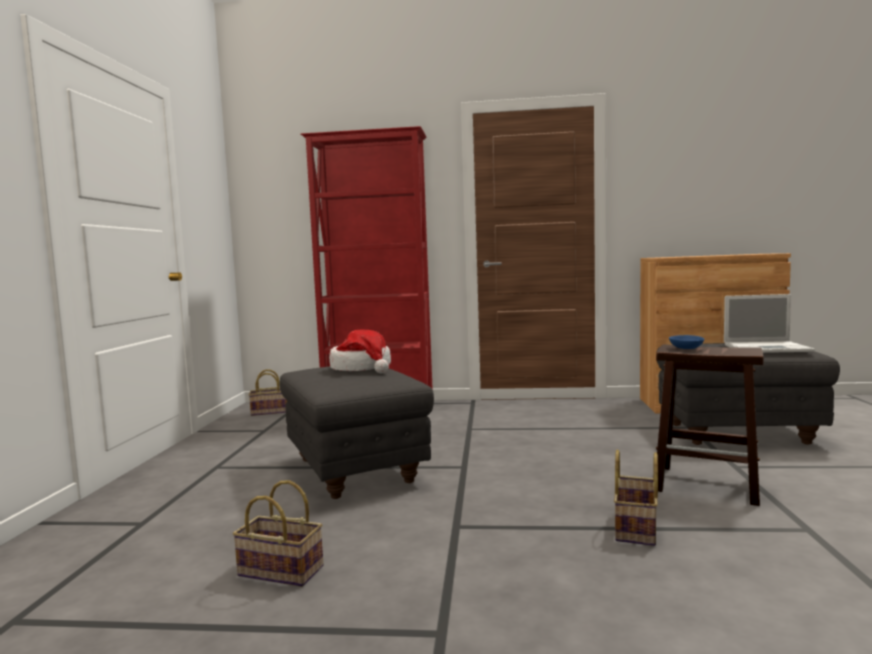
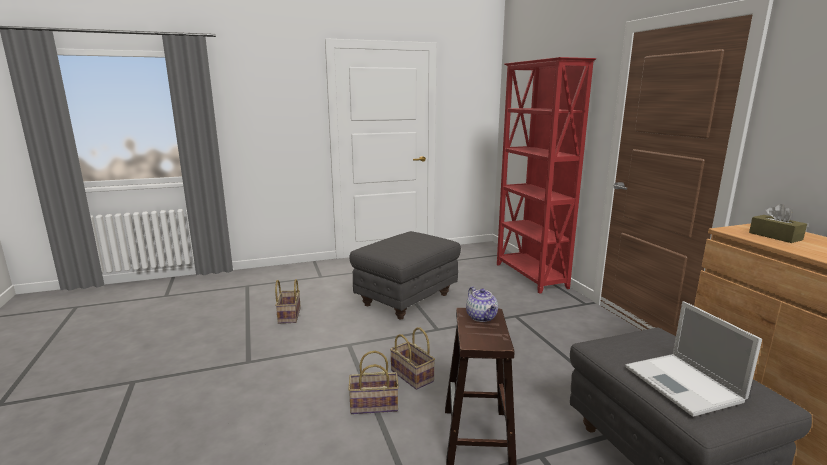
camera: 65 degrees right, 10 degrees up
(271, 411) = (483, 252): basket -> basket (413, 376)
(362, 368) = (420, 242): hat -> none
(682, 256) = (775, 236): none -> brown tissue box
(685, 348) = (482, 317): blue bowl -> teapot

